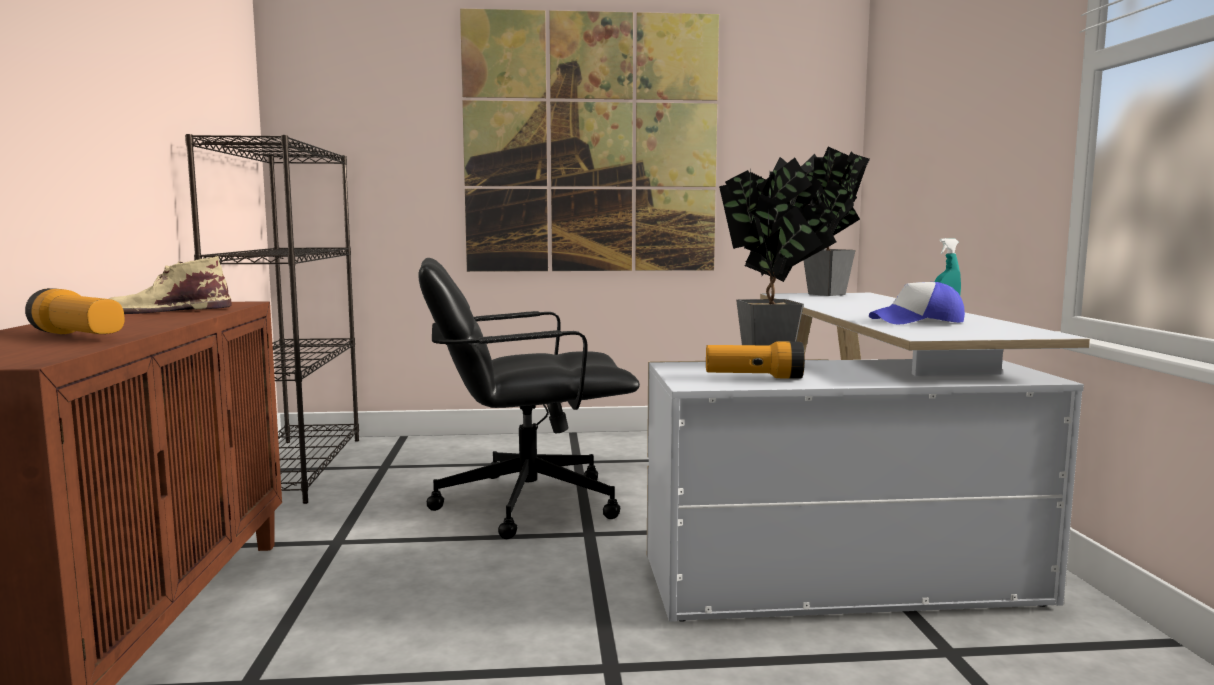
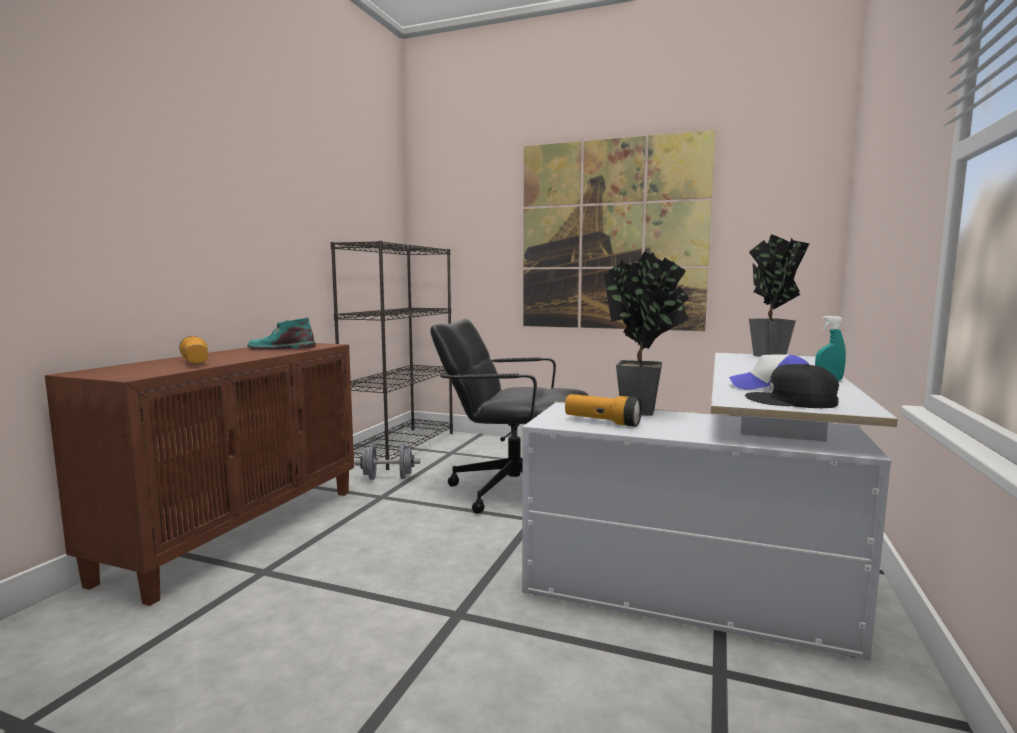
camera: 25 degrees right, 0 degrees up
(168, 310) = (281, 348): beige boot -> turquoise boot
(319, 514) = (388, 478): none -> grey dumbbell
(968, 331) = (791, 401): none -> black cap

